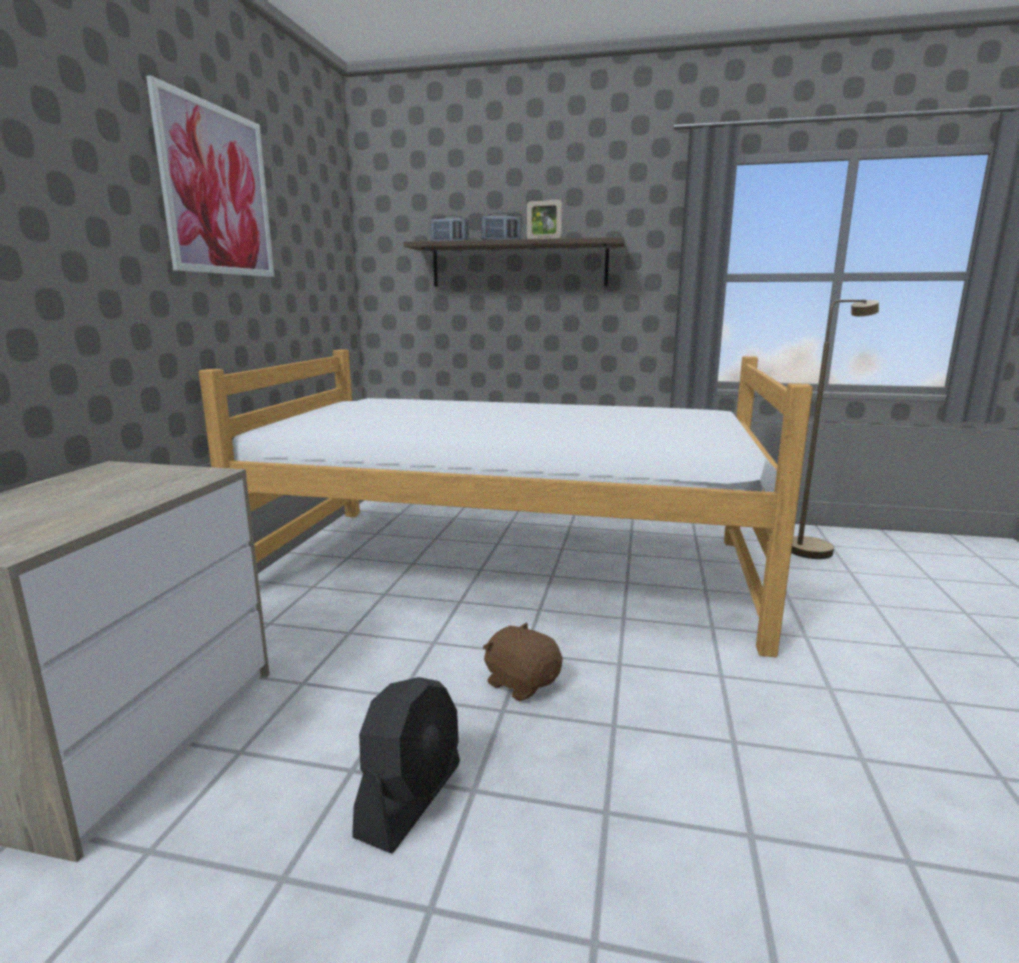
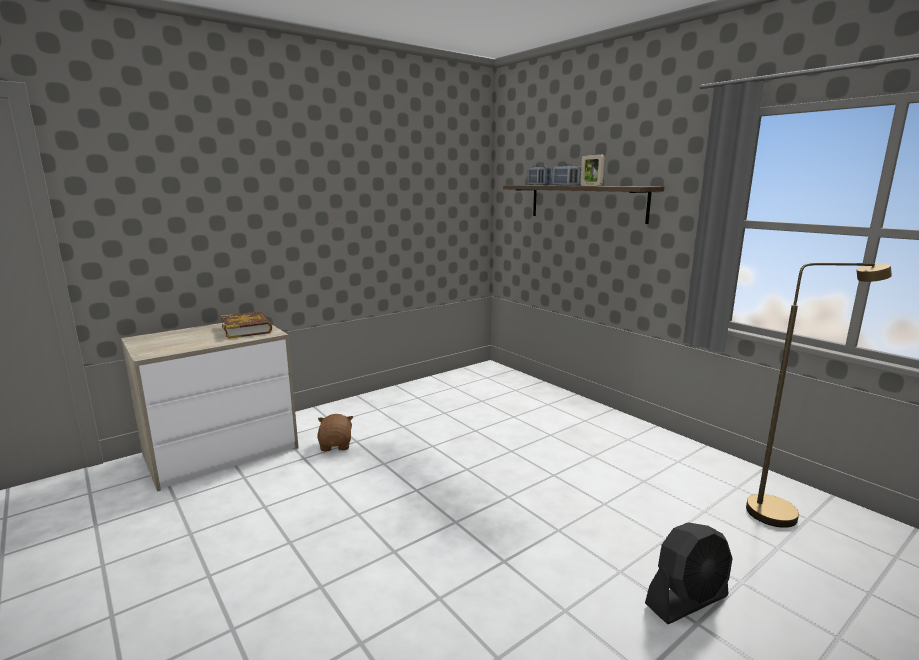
camera: 40 degrees right, 0 degrees up
(139, 477) = (247, 329): none -> book
(217, 191) = (357, 169): picture -> none
(411, 798) = (264, 531): black fan -> black fan (687, 600)
(508, 566) = (495, 434): bed -> none
(522, 683) = (388, 505): brown plush toy -> brown plush toy (336, 445)

